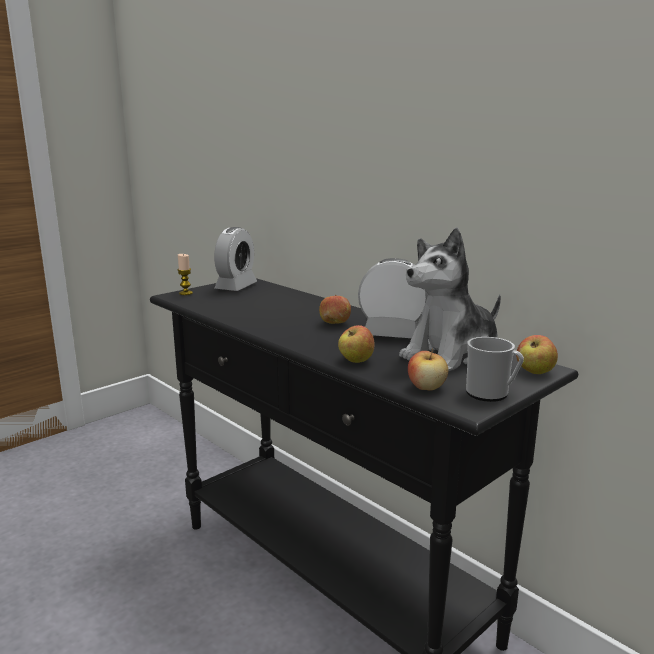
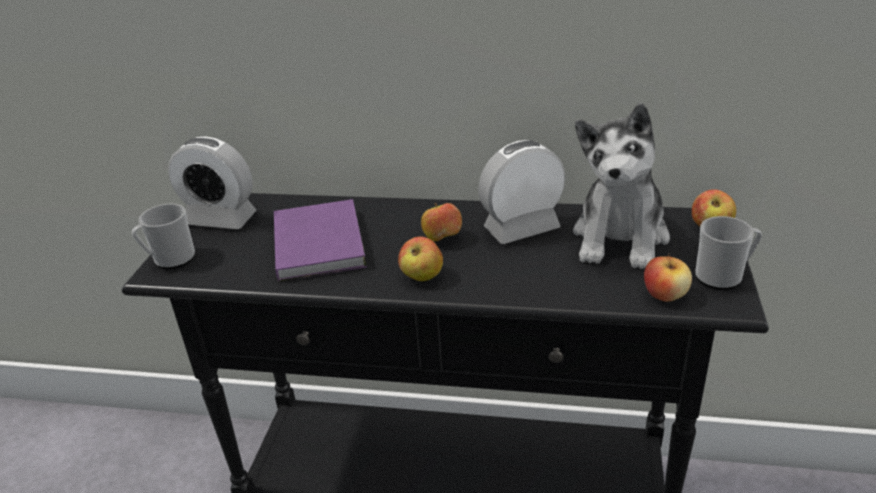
camera: 35 degrees left, 15 degrees up
(186, 293) = (170, 260): candle -> mug
(236, 286) = (221, 219): alarm clock -> alarm clock turned 120 degrees clockwise
(266, 307) = (320, 242): none -> purple book
(356, 360) = (551, 288): apple -> apple (422, 276)

